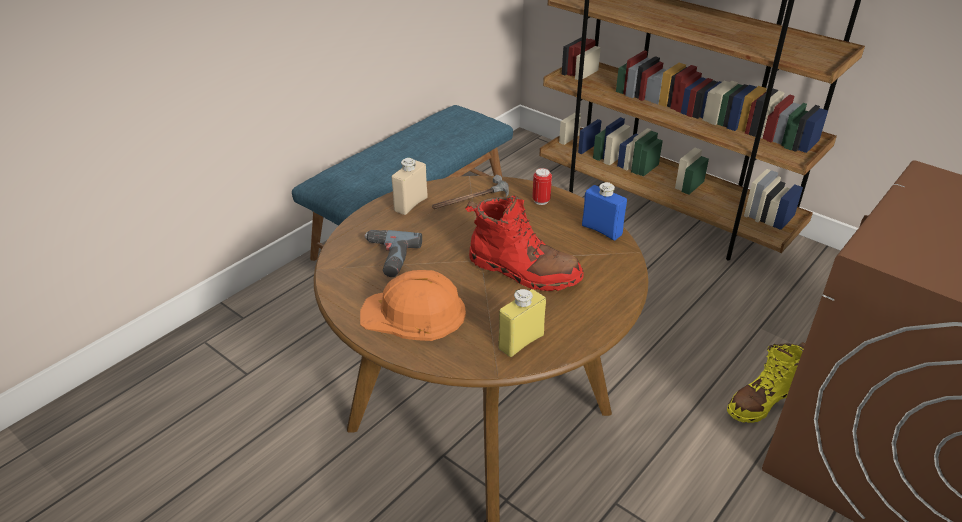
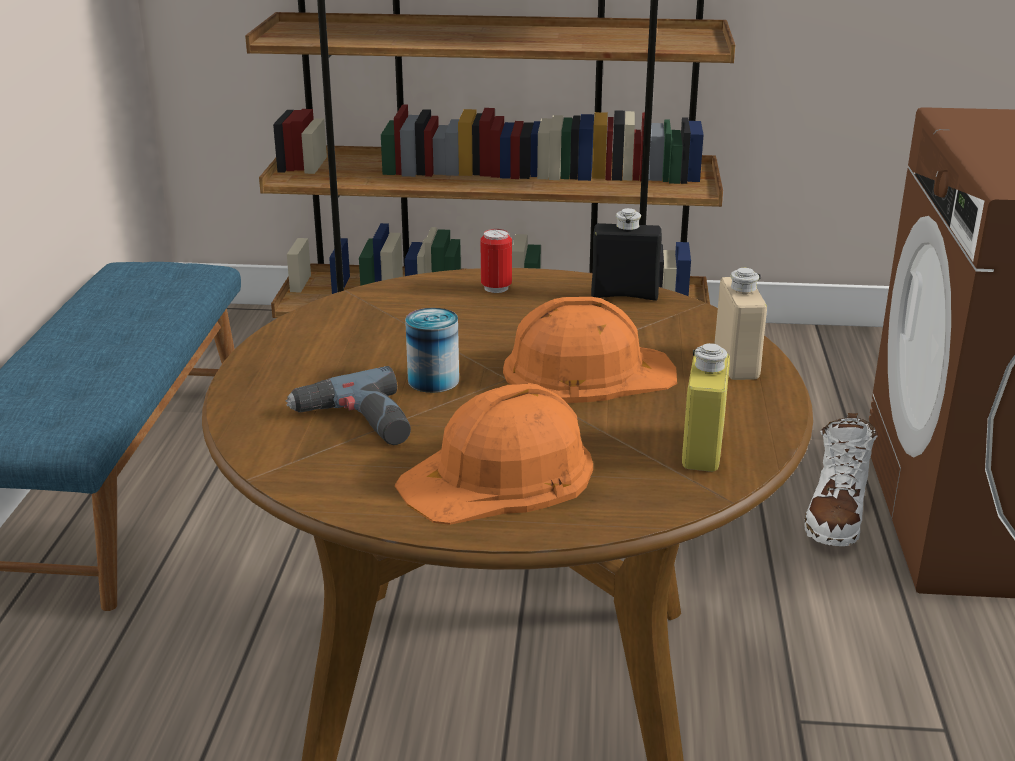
camera: 35 degrees left, 10 degrees down
(411, 204) = (299, 348): beige bottle -> beige bottle (736, 363)
(446, 247) = (433, 380): none -> can
(470, 199) = (388, 315): hammer -> none
(523, 271) = (587, 370): red boot -> orange hard hat
(601, 230) = (624, 295): blue bottle -> black bottle
(762, 400) = (836, 515): yellow boot -> white boot

